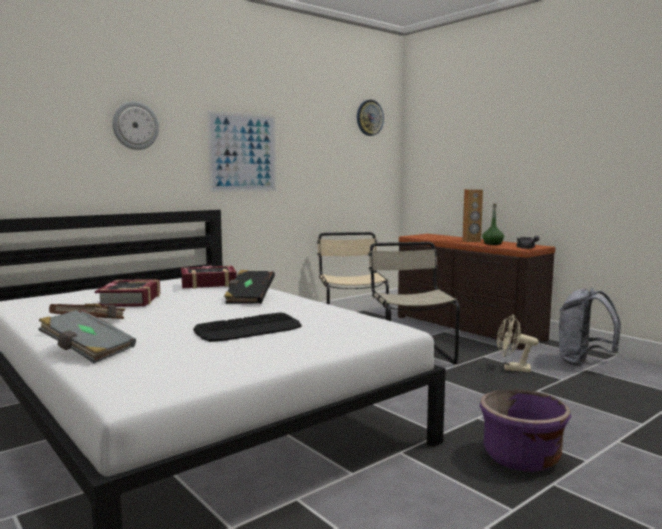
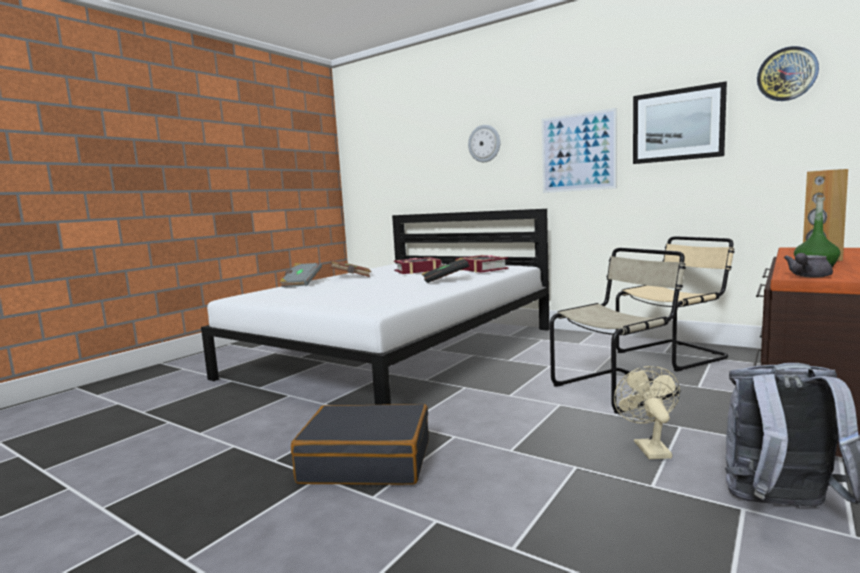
camera: 75 degrees right, 0 degrees up
(249, 329) = (358, 291): keyboard -> none
(315, 141) = (677, 125): none -> picture
(521, 458) = (367, 461): purple planter -> black suitcase

